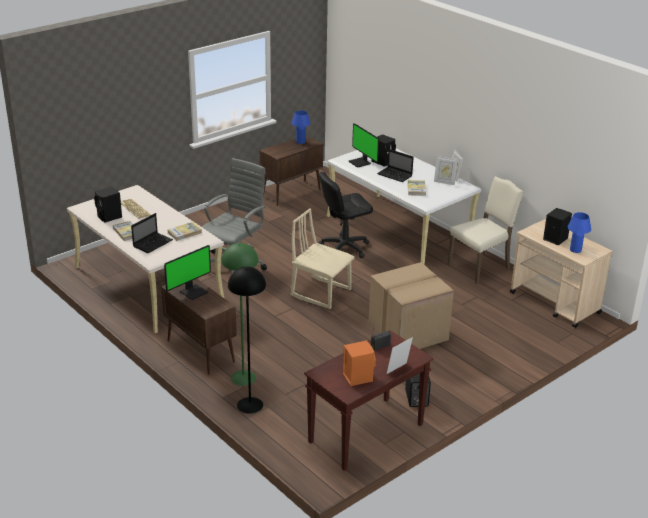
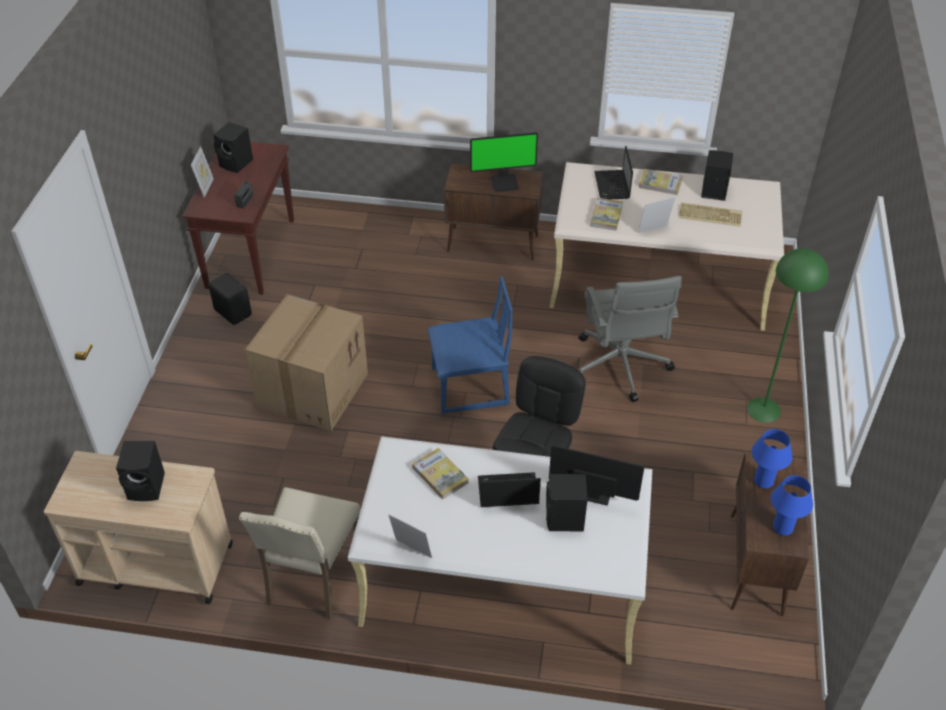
camera: 140 degrees right, 15 degrees up
(193, 291) = (505, 182): monitor -> monitor turned 105 degrees counterclockwise
(243, 377) = (419, 242): green floor lamp -> green floor lamp (764, 410)
(249, 405) = (381, 223): black floor lamp -> none
(321, 292) = (470, 387): beige chair -> blue chair
(357, 377) = (237, 163): orange speaker -> black speaker
(444, 182) = (415, 525): picture frame -> picture frame (654, 231)
(575, 250) = (103, 477): blue table lamp -> blue table lamp (763, 481)

